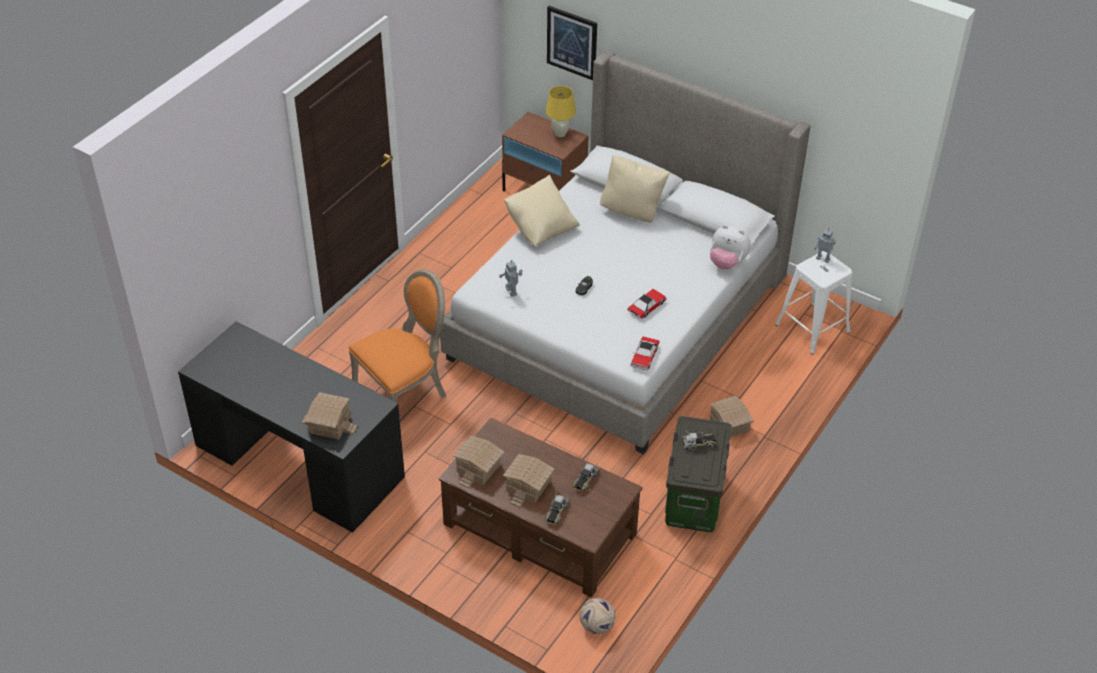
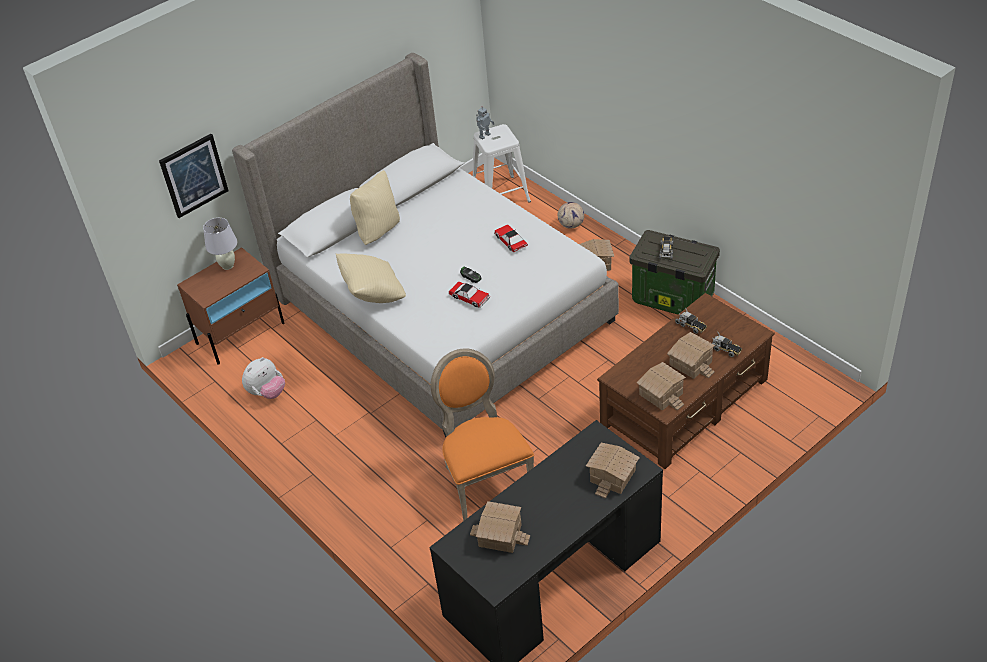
camera: 70 degrees left, 0 degrees up
(252, 361) = (500, 535): none -> toy house
(512, 291) = (458, 324): toy robot -> none
(560, 133) = (227, 266): yellow table lamp -> white table lamp
(597, 626) = (798, 381): football -> football (571, 225)
(644, 356) = (573, 252): toy car -> toy car (469, 297)
(727, 263) = (472, 185): plush toy -> plush toy (267, 393)

